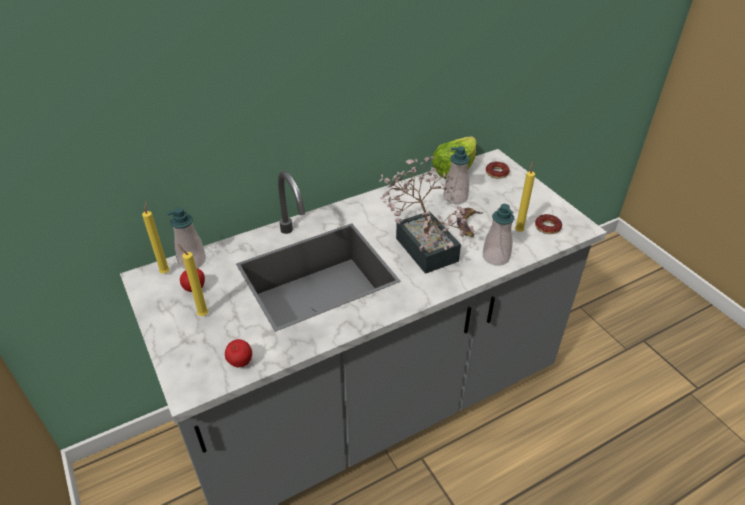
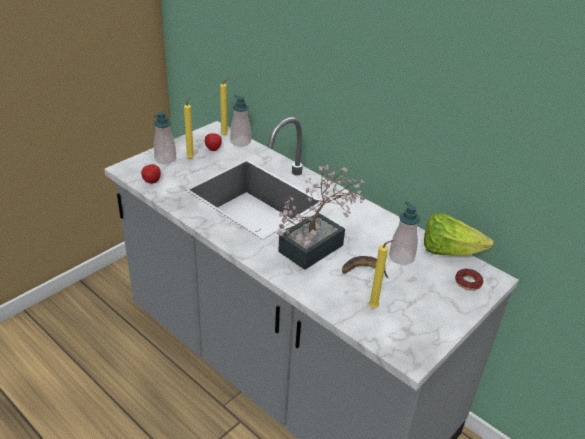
camera: 70 degrees right, 5 degrees down
(496, 257) = (323, 293): soap dispenser -> soap dispenser (165, 159)
(547, 227) = (394, 329): donut -> none

